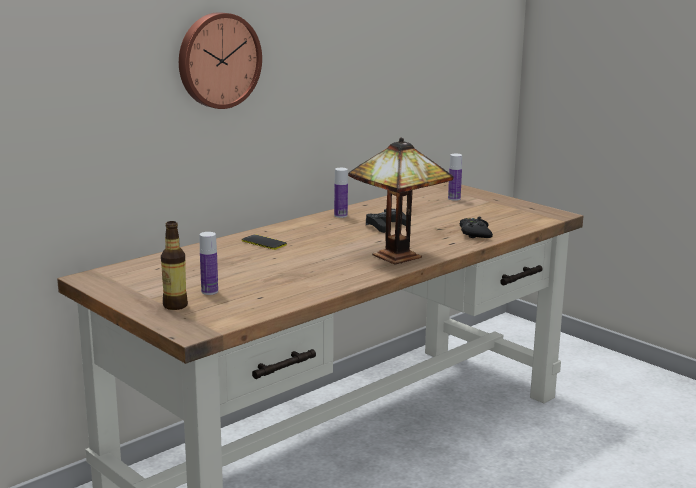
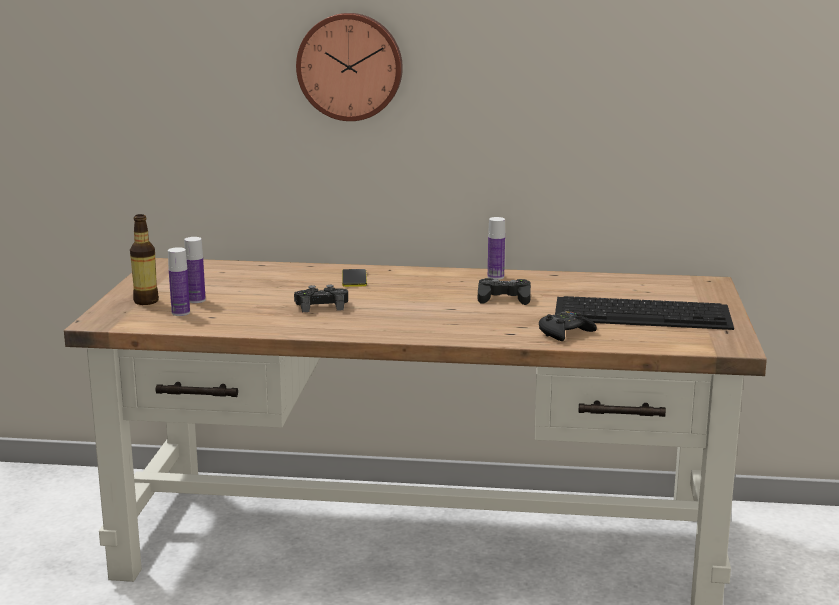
camera: 50 degrees right, 0 degrees up
(304, 265) = (321, 306): none -> black game controller
(398, 255) = (422, 326): table lamp -> none
(454, 198) = (668, 296): bottle -> bottle (180, 313)
(473, 211) = (644, 313): none -> keyboard

